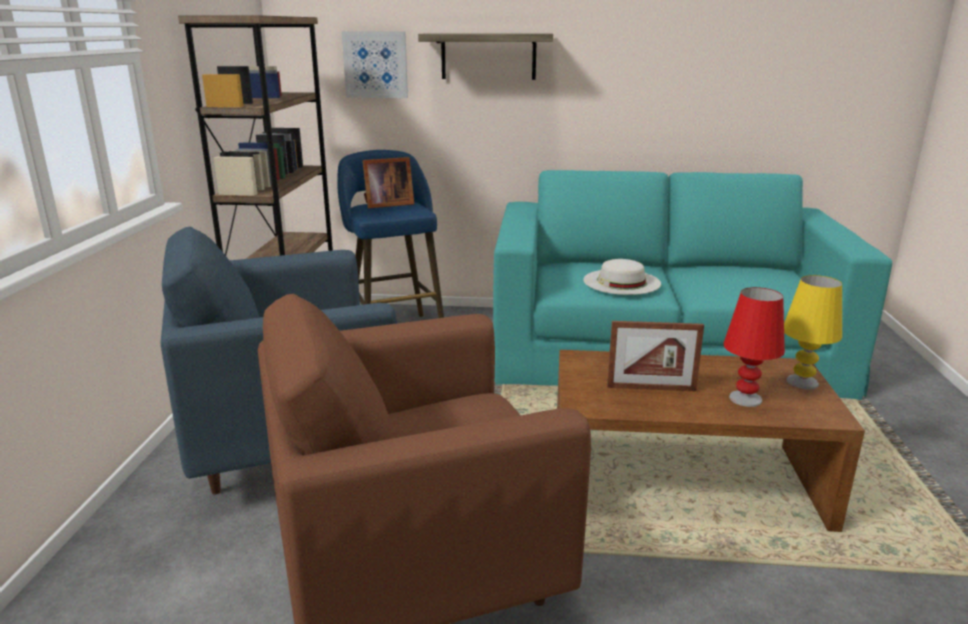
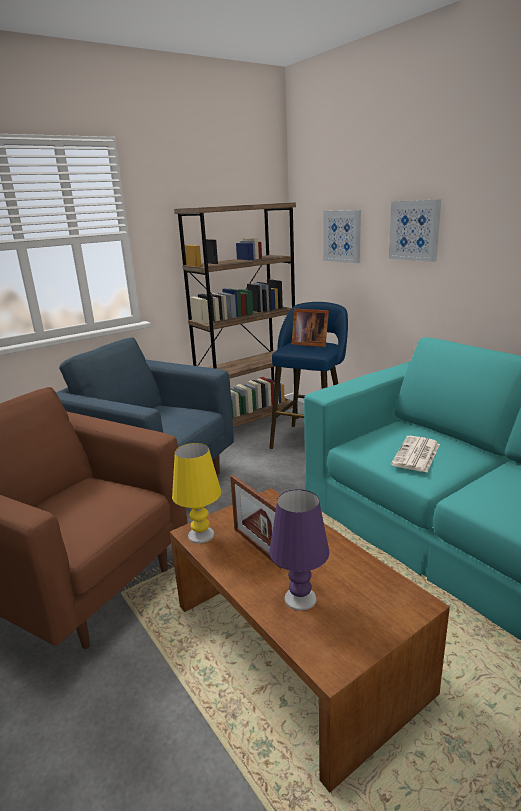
camera: 50 degrees right, 0 degrees up
(488, 56) = (414, 230): shelf -> picture
(621, 282) = (416, 455): white hat -> newspaper
(745, 399) = (300, 598): red table lamp -> purple table lamp
(802, 382) = (384, 619): yellow table lamp -> yellow table lamp (201, 535)

